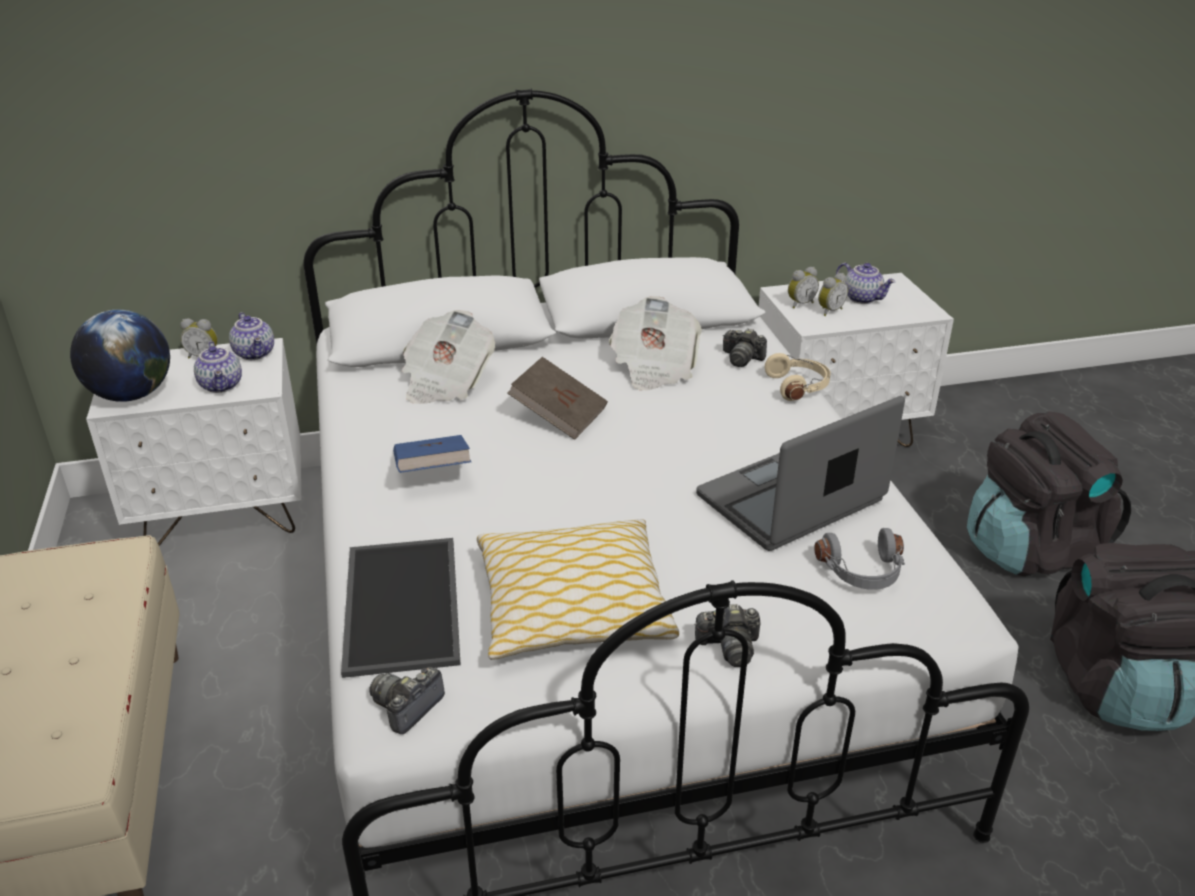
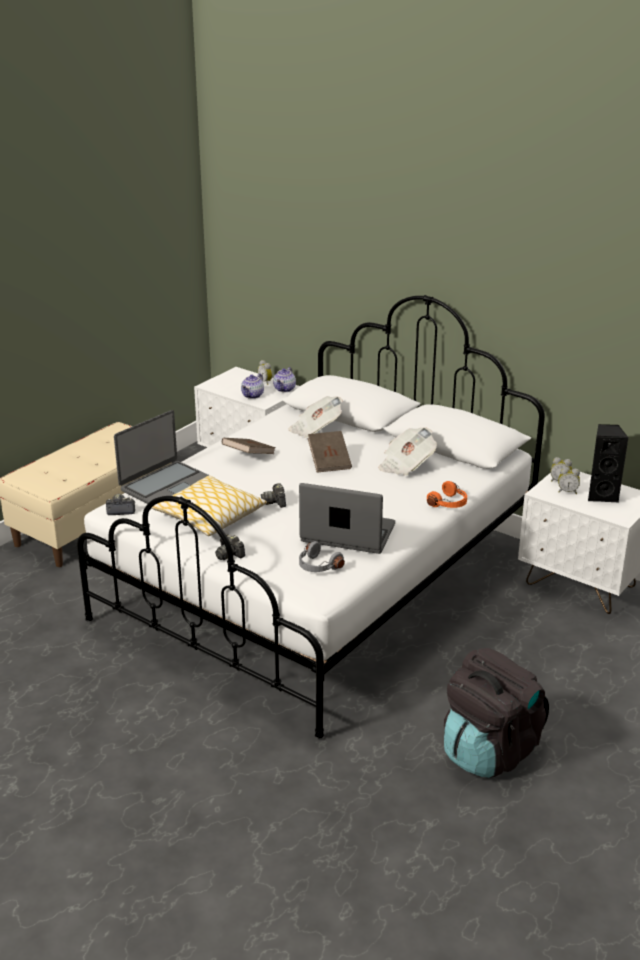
camera: 50 degrees right, 5 degrees down
(132, 395) = (220, 385): globe -> none
(398, 604) = (166, 485): tray -> laptop
(432, 473) = (248, 456): blue book -> brown book
(742, 358) = (451, 481): camera -> camera (275, 502)
(798, 386) = (449, 503): beige headphones -> orange headphones
(863, 298) = (602, 495): teapot -> black speaker
(1031, 549) = (573, 688): black backpack -> none

